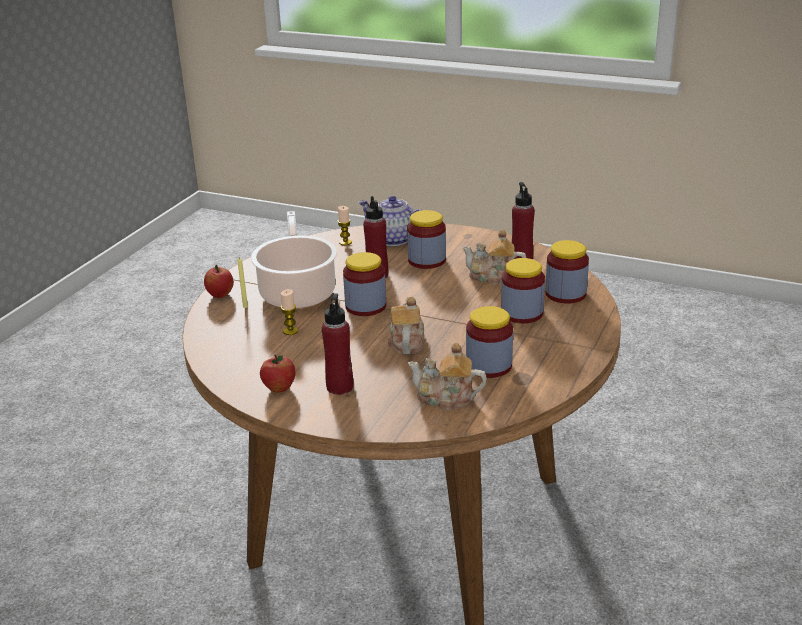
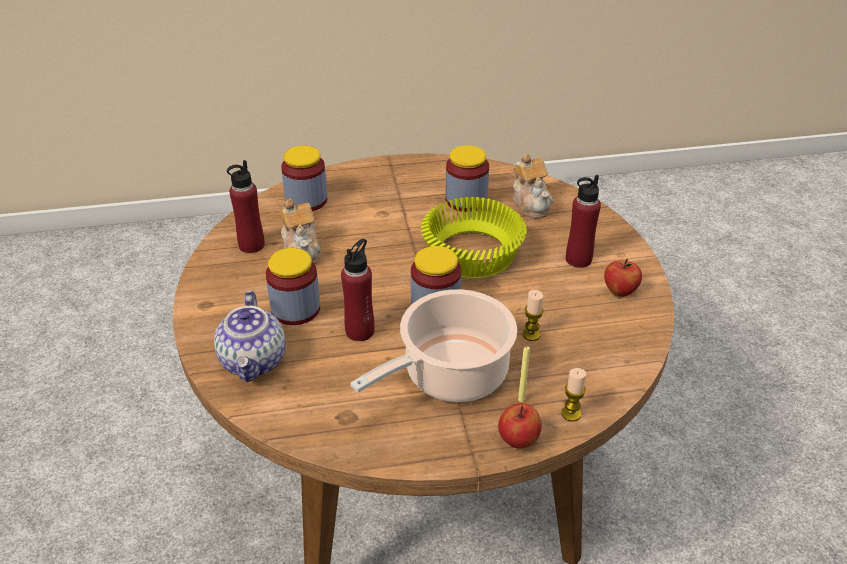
camera: 125 degrees left, 10 degrees up
(345, 242) = (291, 401): candle -> candle (571, 414)
(406, 342) = (474, 254): teapot -> yellow bowl
(522, 313) = (363, 211): jar -> none

